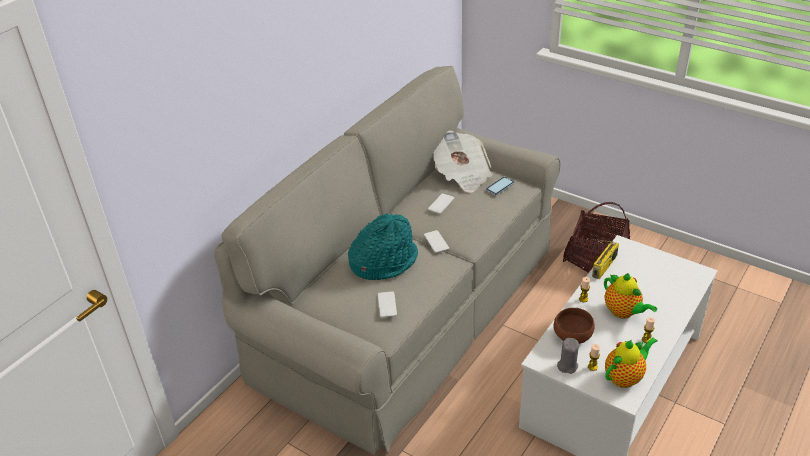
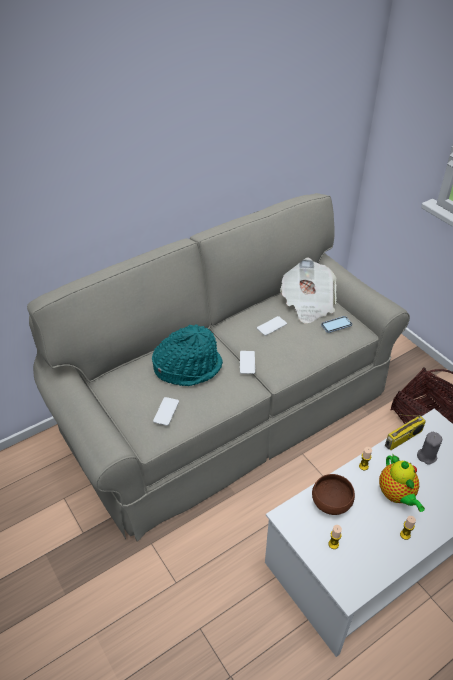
camera: 20 degrees right, 5 degrees up
(567, 365) = (309, 533): grey candle -> grey candle (426, 456)
(625, 377) = (361, 569): teapot -> none

